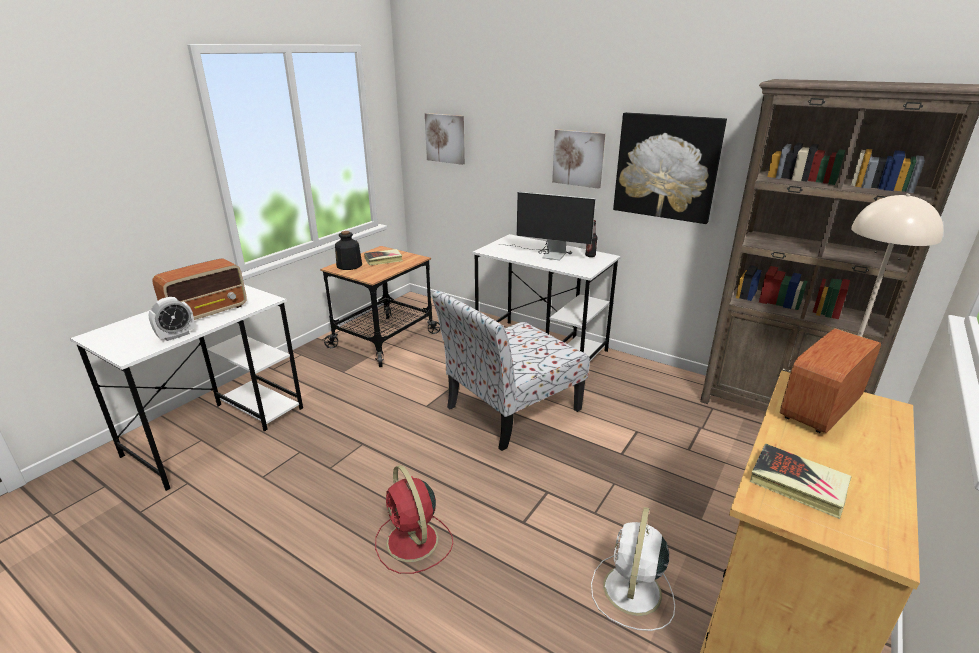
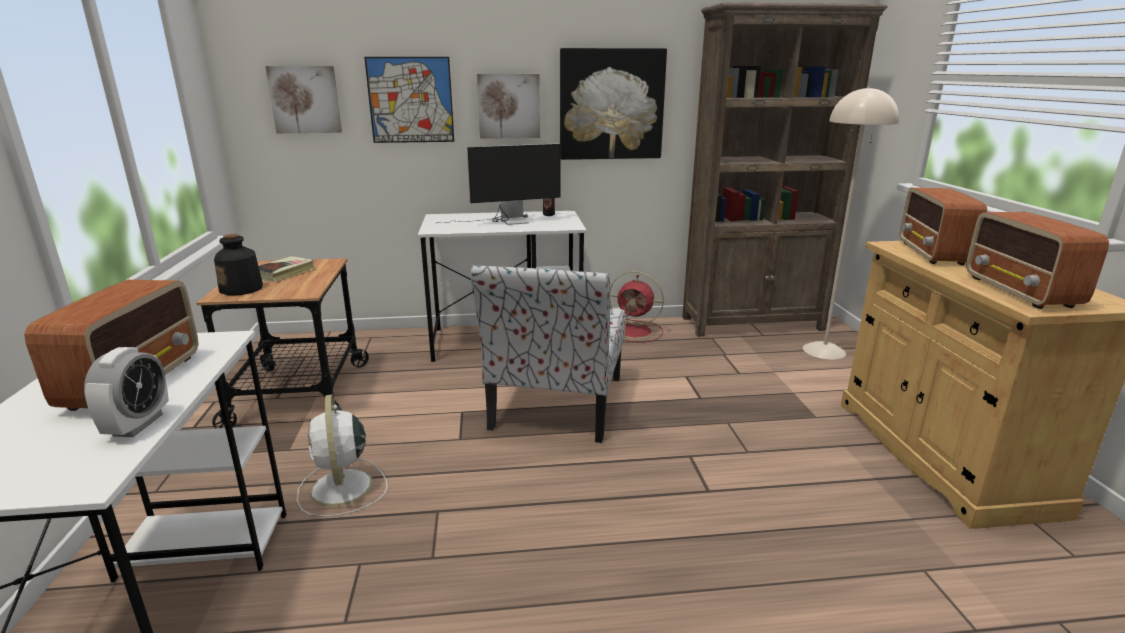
camera: 40 degrees left, 5 degrees down
(413, 542) = (642, 569): red fan -> red fan (636, 331)
(509, 145) = (410, 100): none -> picture
(631, 592) = (854, 493): white fan -> white fan (342, 489)
(798, 484) = (1020, 292): book -> radio

